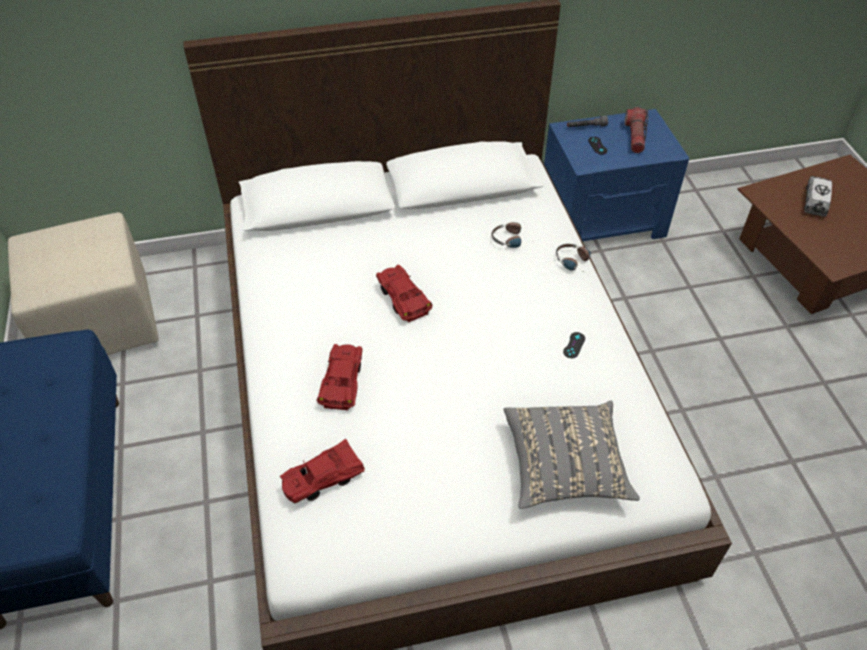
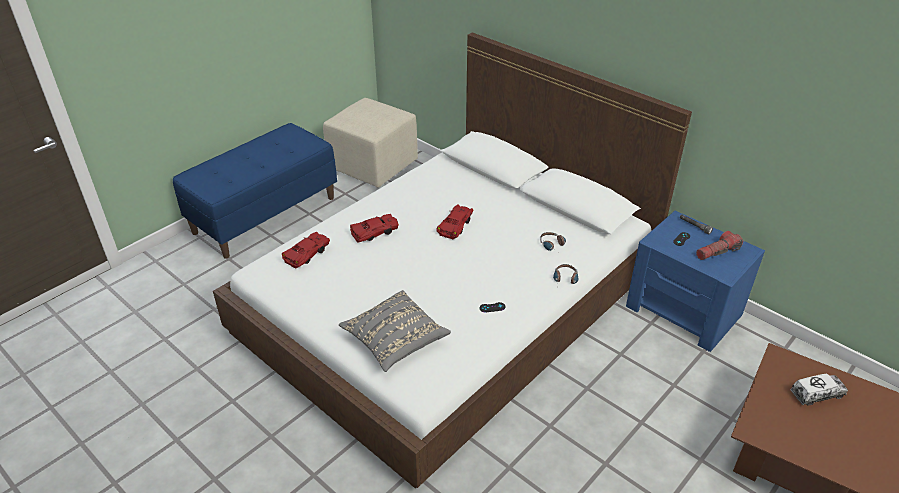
camera: 55 degrees right, 10 degrees down
(322, 478) = (307, 254): red toy car -> red toy car turned 105 degrees clockwise

